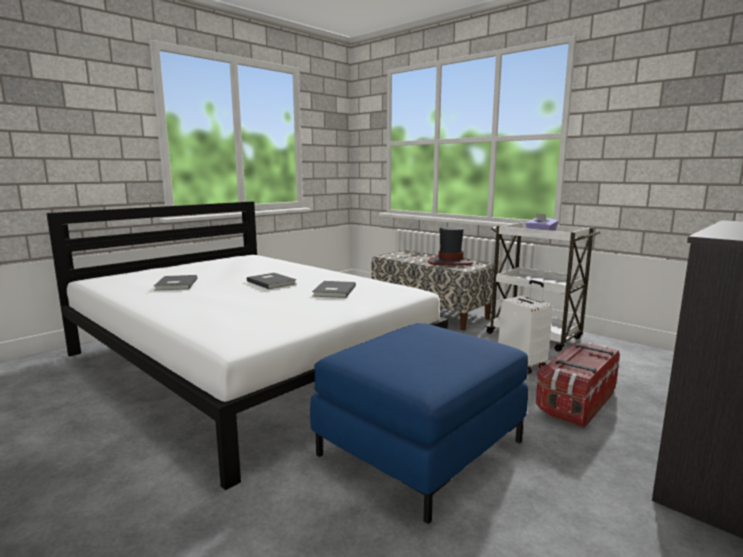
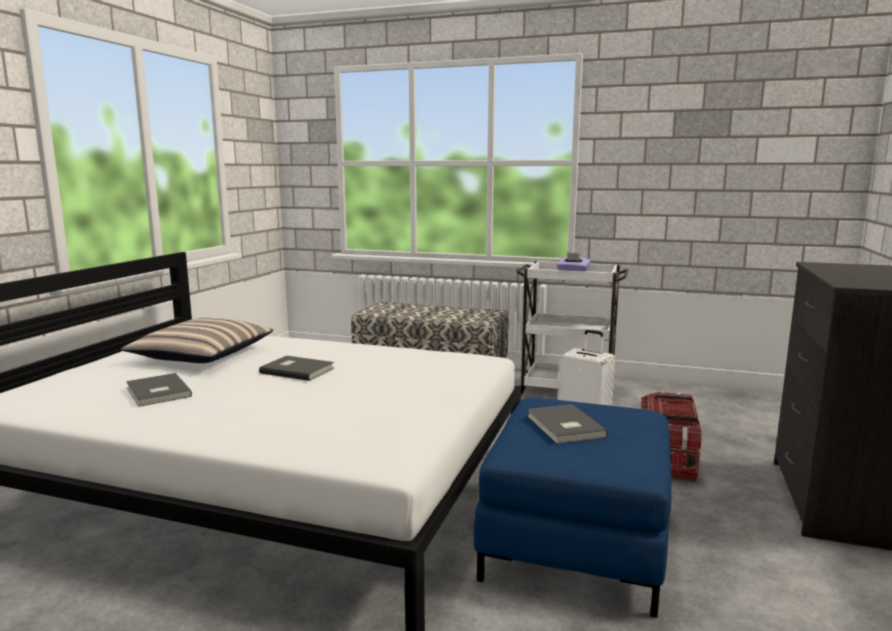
camera: 25 degrees left, 0 degrees up
(233, 268) = (202, 355): none -> pillow
(333, 291) = (395, 372): grey book -> grey book (563, 427)
(450, 262) = (456, 314): hat -> none

